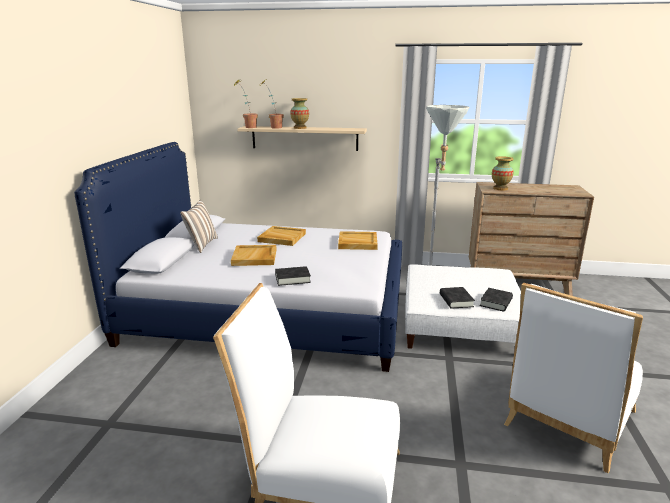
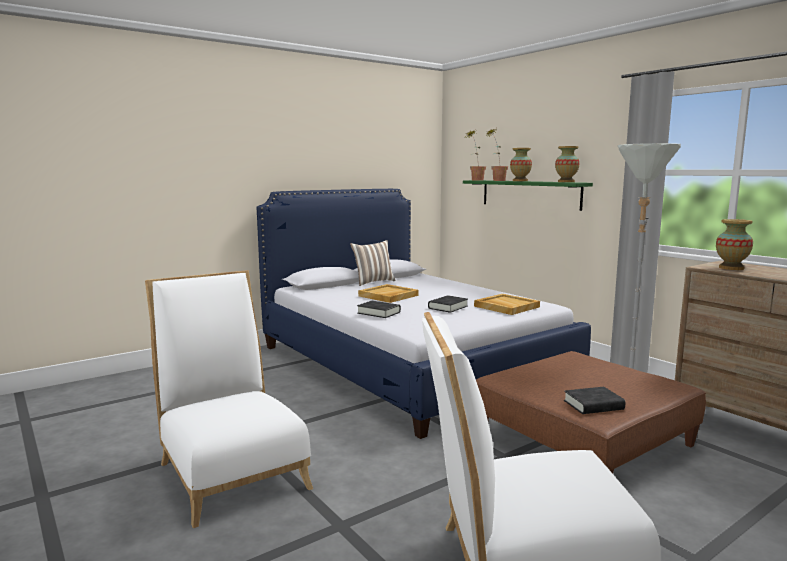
camera: 45 degrees right, 10 degrees down
(281, 238) = (445, 290): beige tray -> none
(304, 138) = (529, 194): beige shelf -> green shelf
(347, 128) = (566, 182): none -> vase
(456, 300) = (542, 387): black book -> black book (448, 307)
(459, 324) = (582, 438): white ottoman -> brown ottoman

